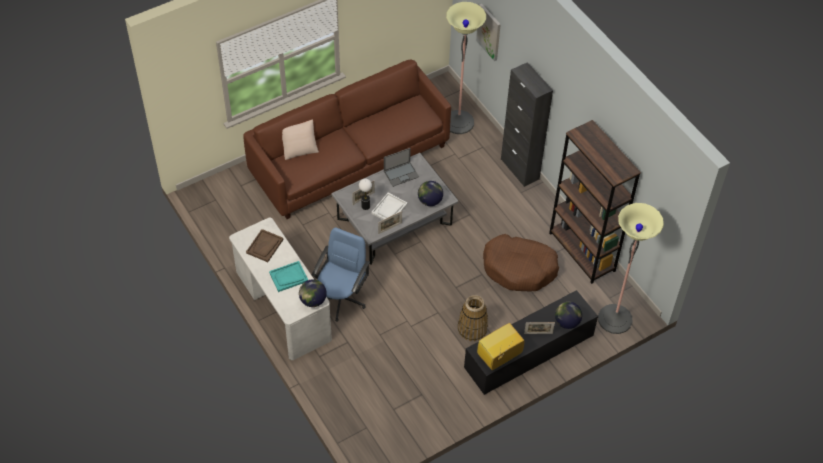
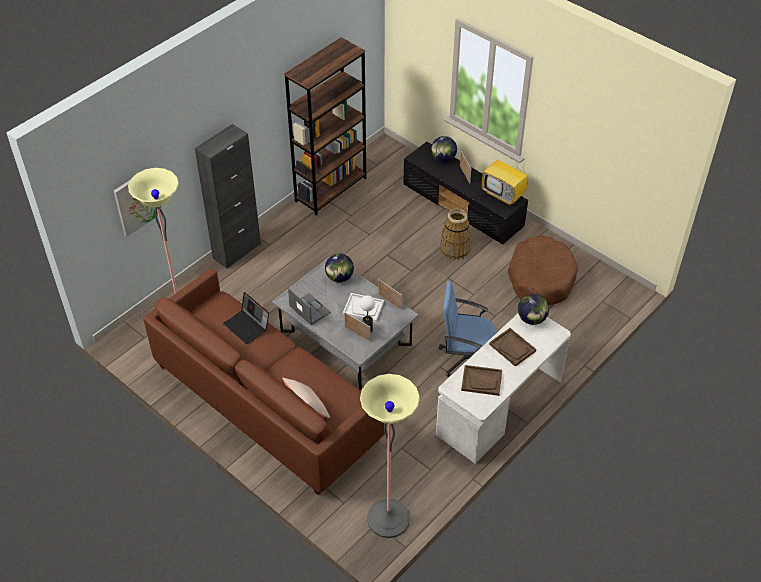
camera: 105 degrees left, 5 degrees down
(288, 277) = (512, 348): turquoise tray -> brown tray
(393, 128) = (247, 326): none -> laptop
(519, 268) = (368, 229): brown dog bed -> brown dog bed (541, 278)
(615, 319) = (400, 158): floor lamp -> floor lamp (388, 518)

